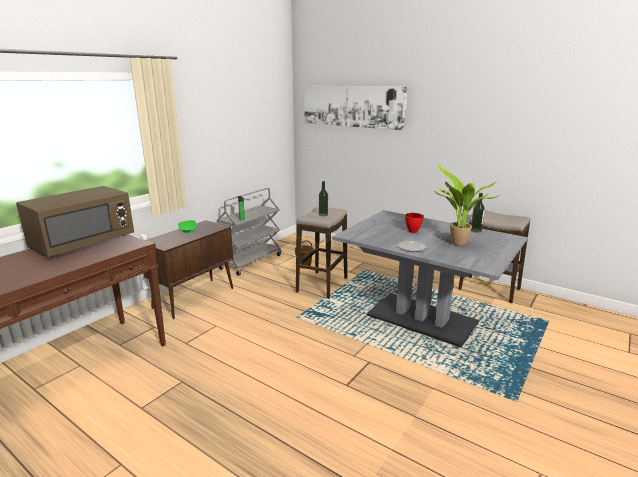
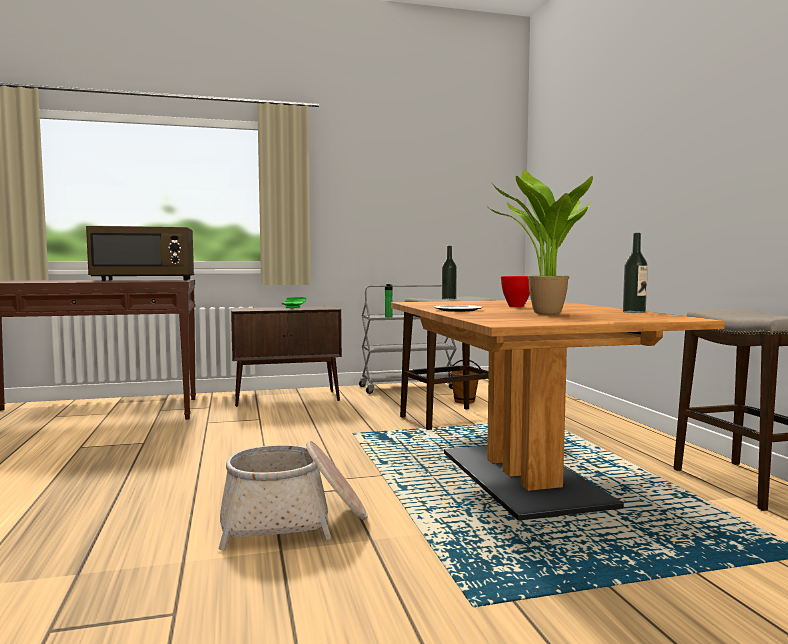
camera: 40 degrees right, 15 degrees down
(352, 106) = (581, 163): picture -> none
(388, 396) = (293, 522): none -> basket
(421, 319) = (522, 479): grey dining table -> brown dining table

